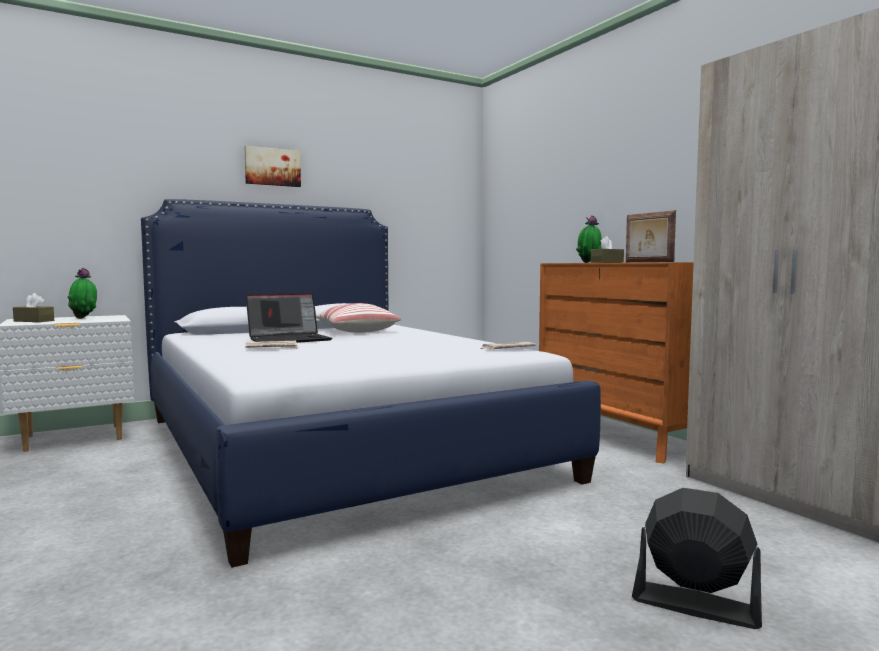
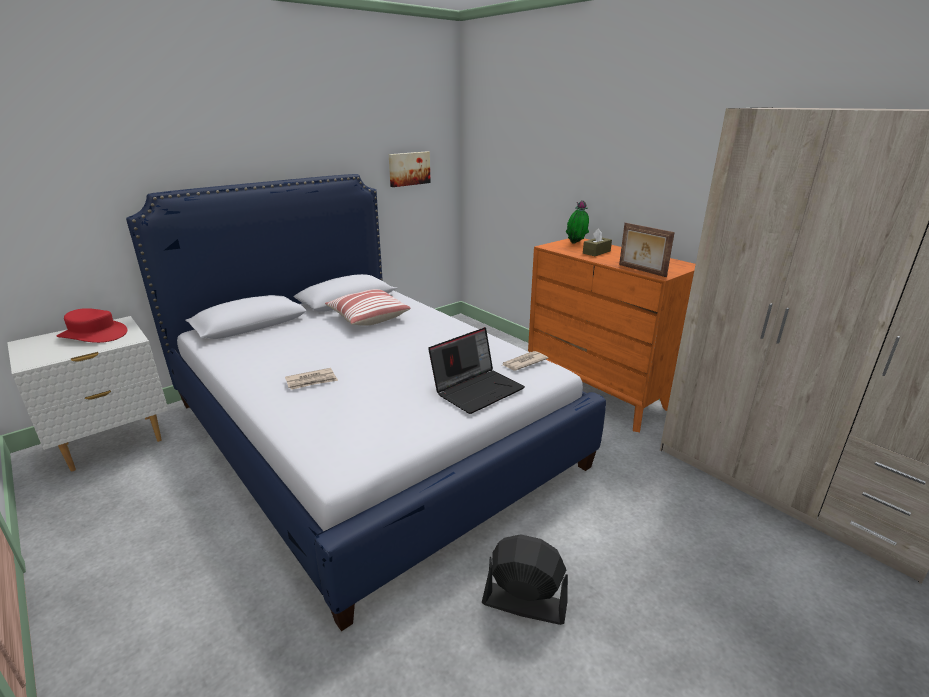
camera: 10 degrees left, 20 degrees up
(34, 321) = (43, 350): brown tissue box -> none
(84, 318) = (93, 334): potted plant -> red hat
(272, 167) = (254, 139): picture -> picture (409, 168)
(290, 340) = (318, 353): laptop -> laptop (477, 389)
(694, 604) = (702, 624): black fan -> black fan (524, 603)

